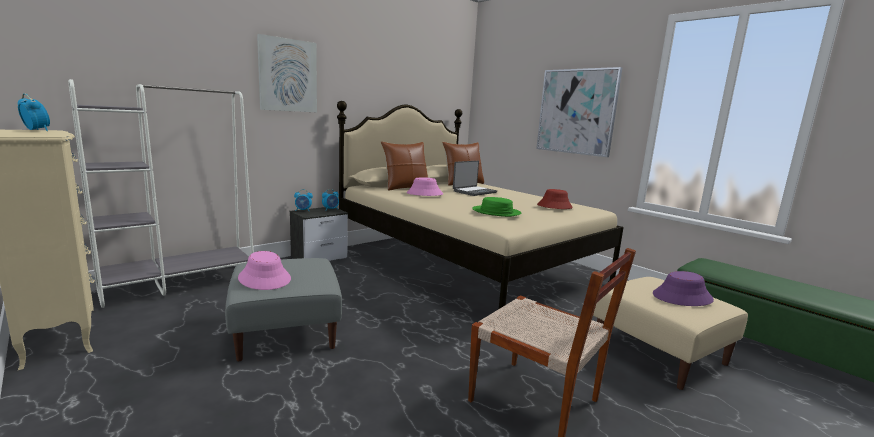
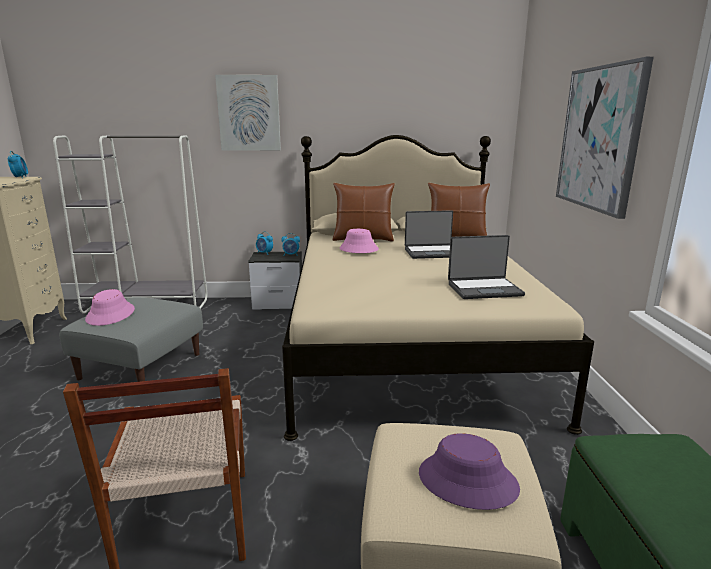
camera: 40 degrees right, 5 degrees up
(496, 212) = (362, 285): green hat -> none
(554, 206) = (484, 289): red hat -> laptop

